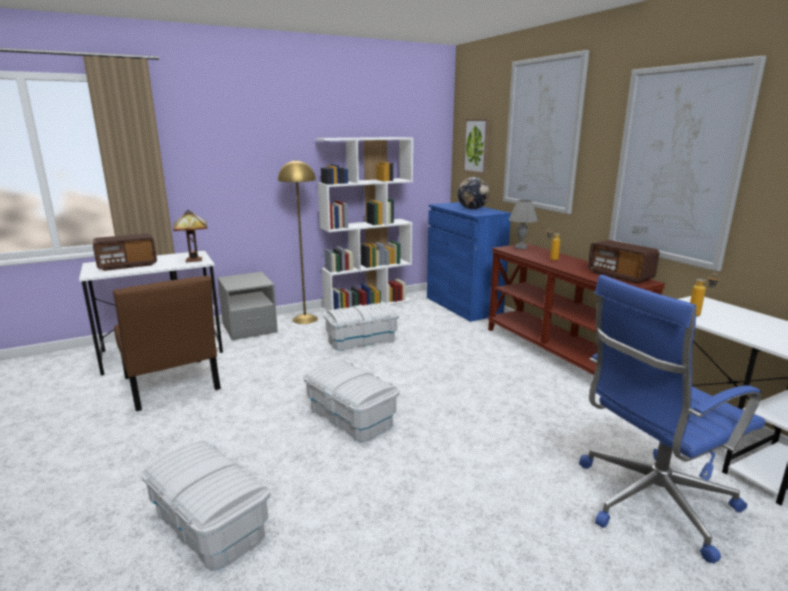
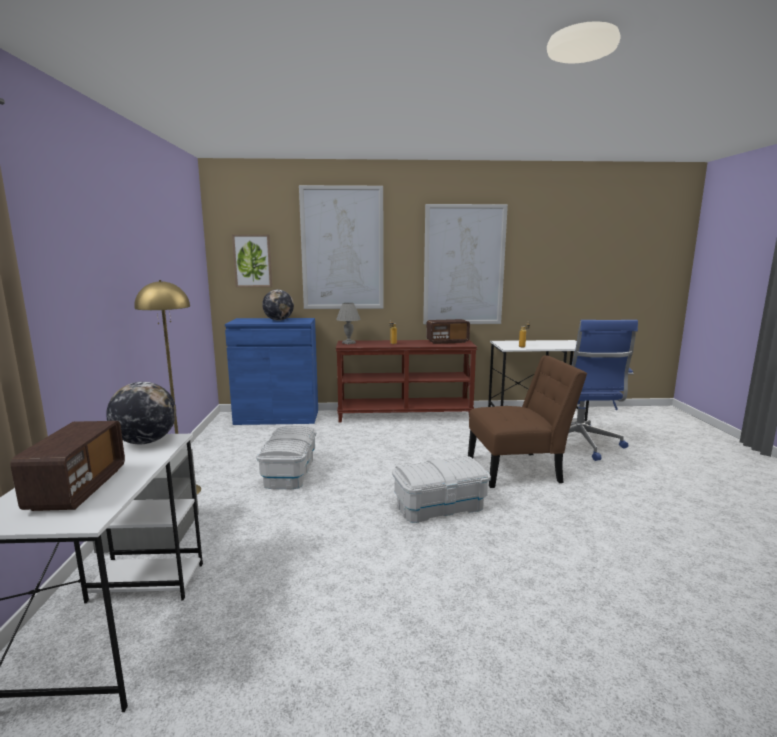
camera: 65 degrees left, 5 degrees down
(172, 386) = (266, 617): brown chair -> brown chair (518, 470)
(195, 259) = (145, 442): table lamp -> globe
(209, 524) = (579, 603): white storage box -> none
(368, 304) = (200, 451): white bookcase -> none

